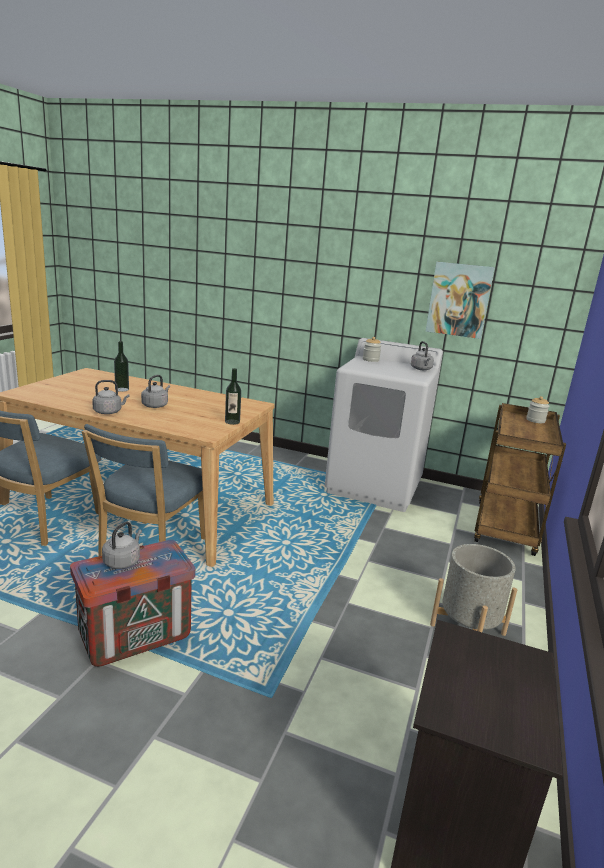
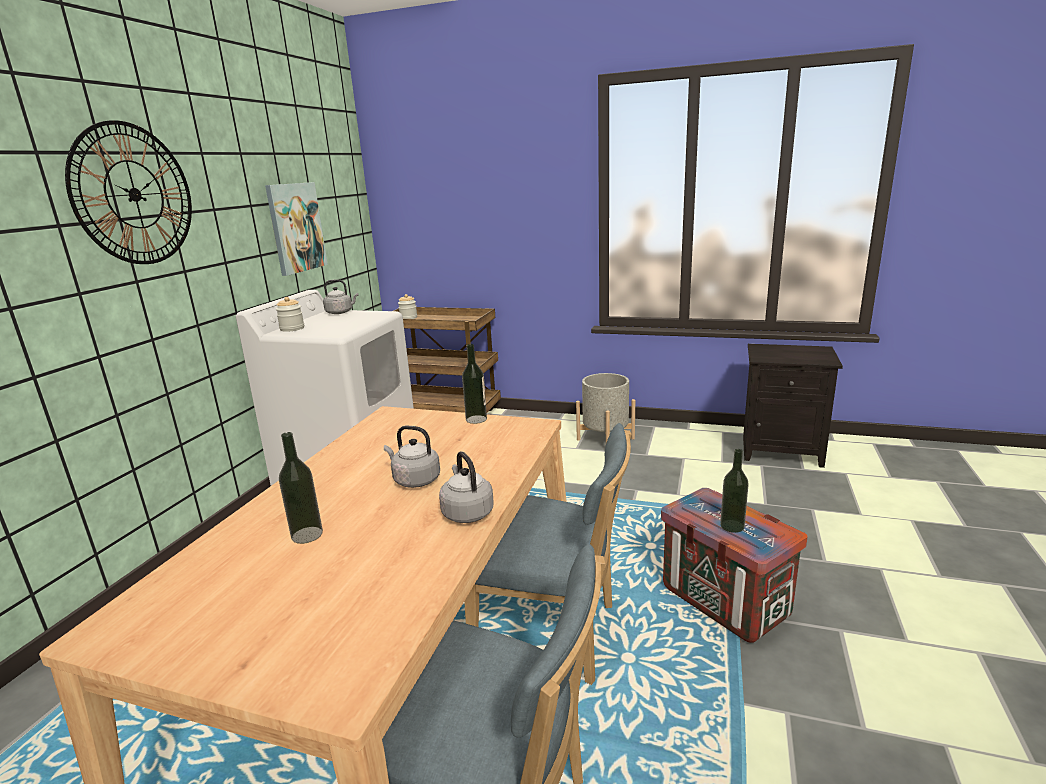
camera: 90 degrees left, 0 degrees up
(123, 561) = (732, 526): grey kettle -> bottle
(327, 251) = (134, 194): none -> wall clock

